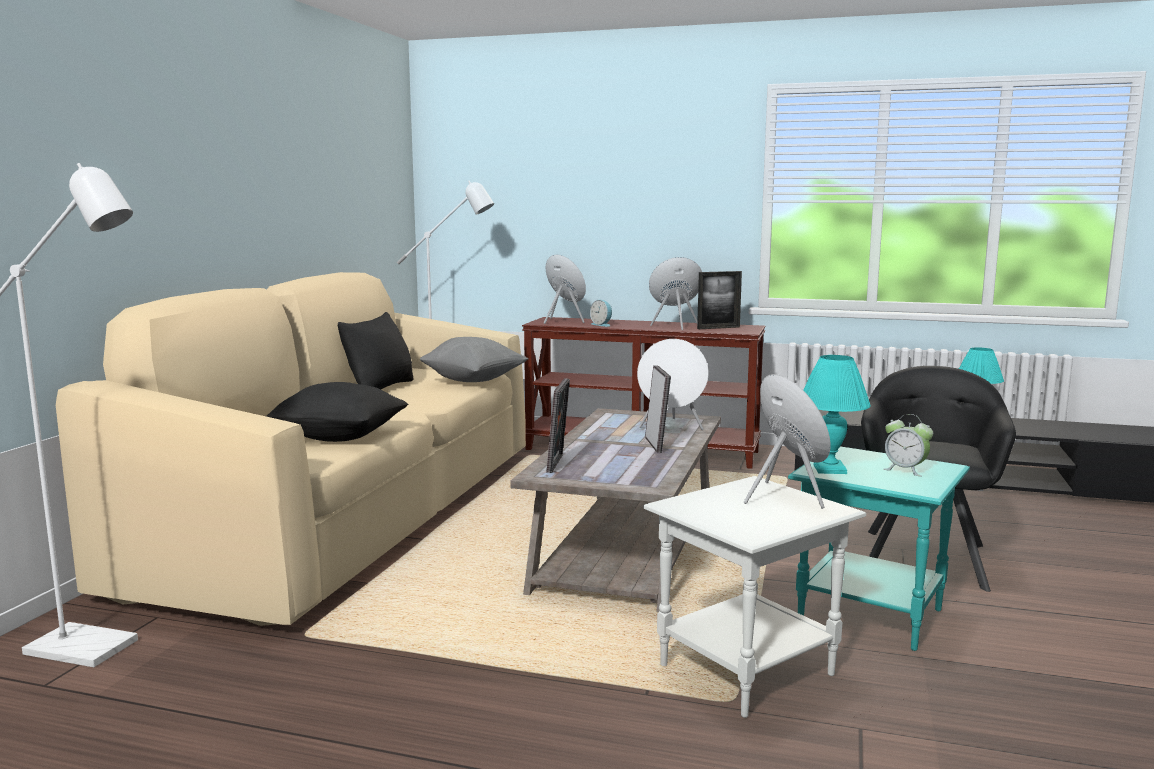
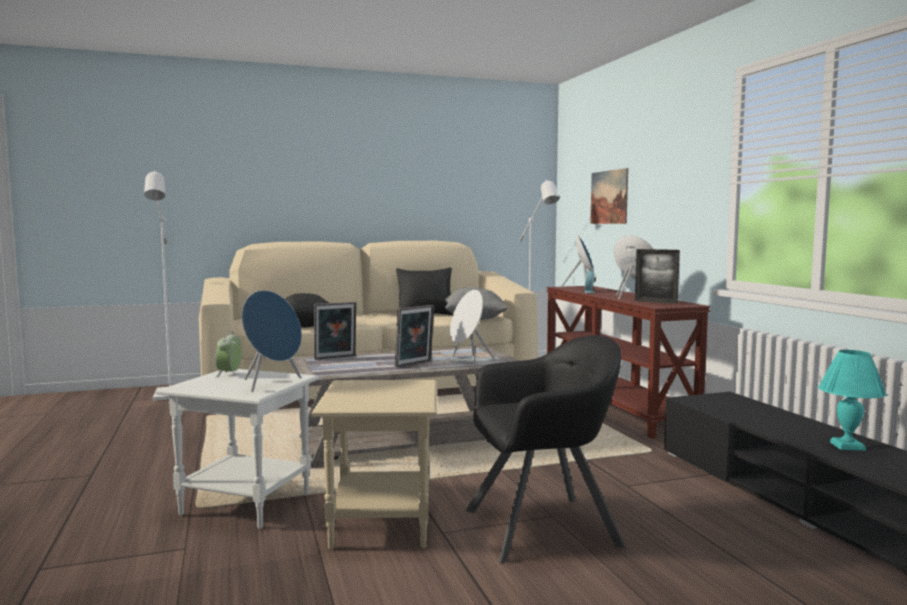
camera: 55 degrees right, 5 degrees down
(545, 205) = (609, 197): none -> picture
(830, 469) = (358, 385): turquoise table lamp -> none
(872, 615) = (381, 525): turquoise side table -> beige side table
(905, 470) = (385, 398): alarm clock -> alarm clock (229, 374)

